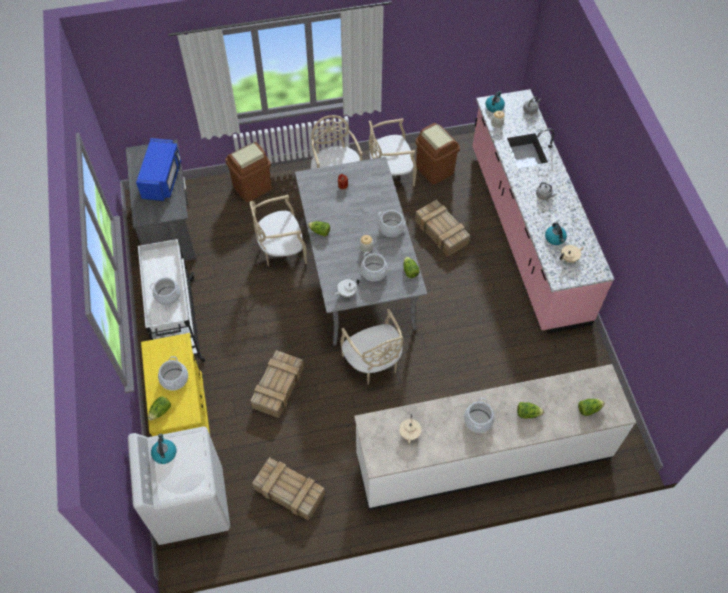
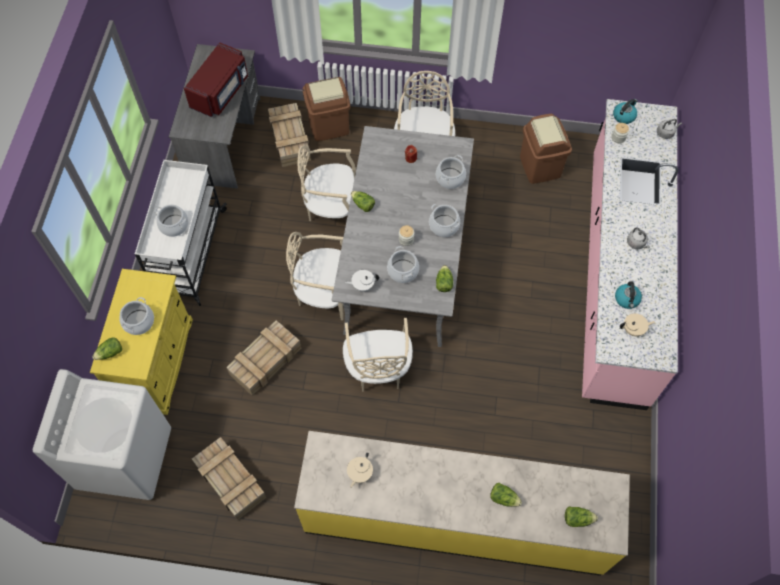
camera: 20 degrees right, 5 degrees up
(162, 179) = (221, 92): blue microwave -> red microwave
(164, 453) = (91, 402): kettle -> none
(390, 172) = (488, 155): beige chair -> beige chair (323, 292)
(442, 232) = (517, 243): crate -> crate (290, 140)
(478, 420) = (443, 486): cooking pot -> cooking pot (450, 178)
(483, 456) = (455, 518): white counter -> yellow counter

